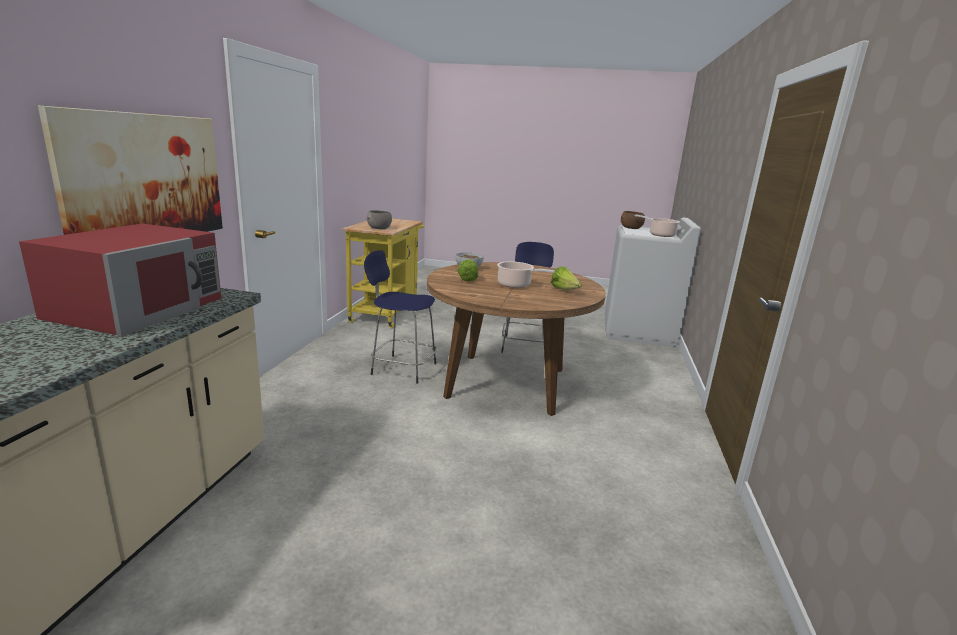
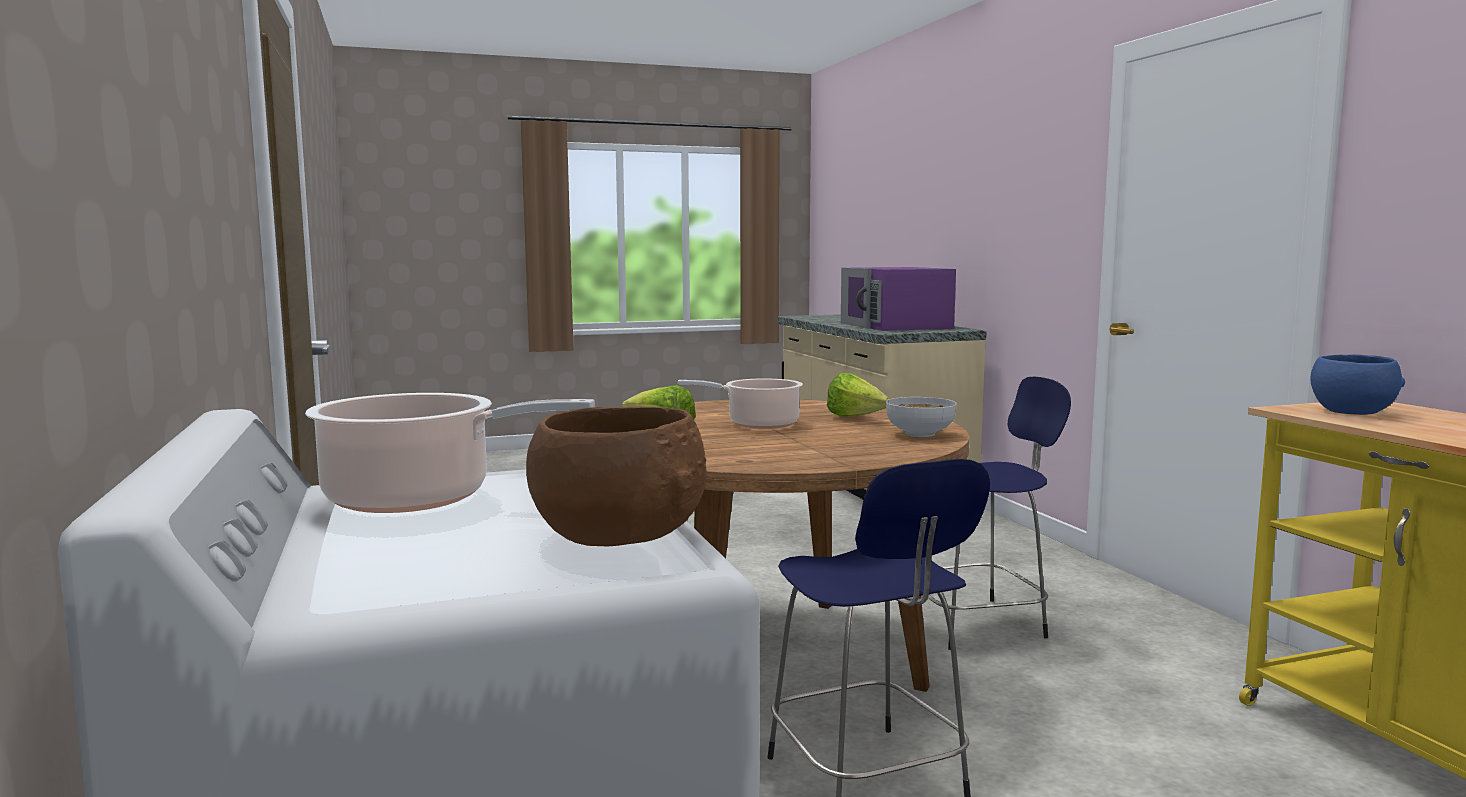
camera: 150 degrees right, 10 degrees down
(139, 308) = (895, 326): red microwave -> purple microwave
(146, 179) = (1007, 233): picture -> none
(379, 228) = (1351, 411): grey bowl -> blue bowl

